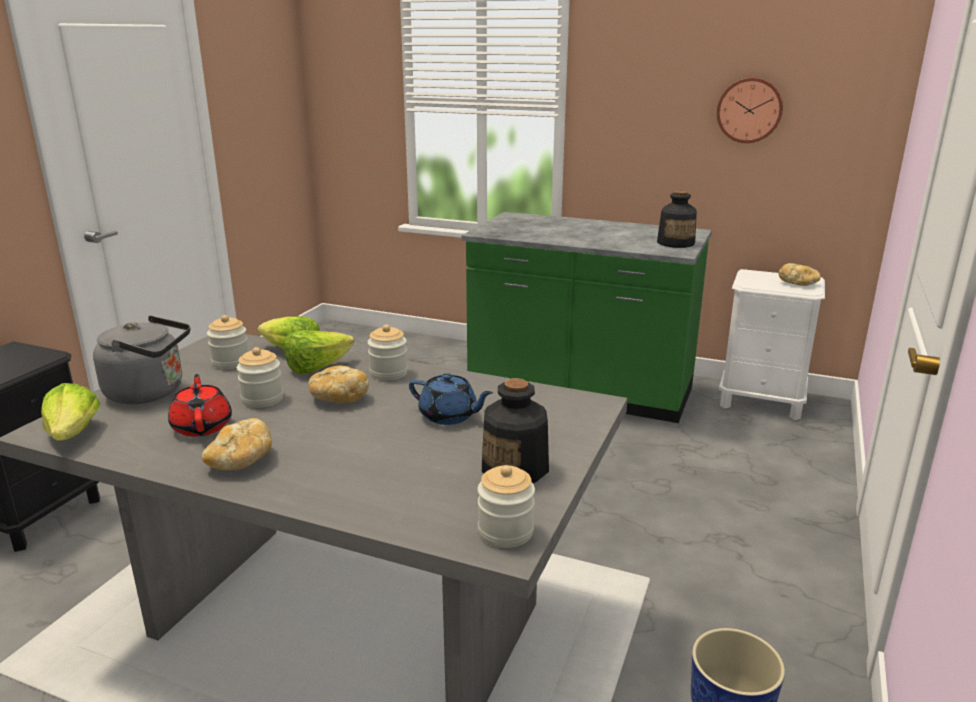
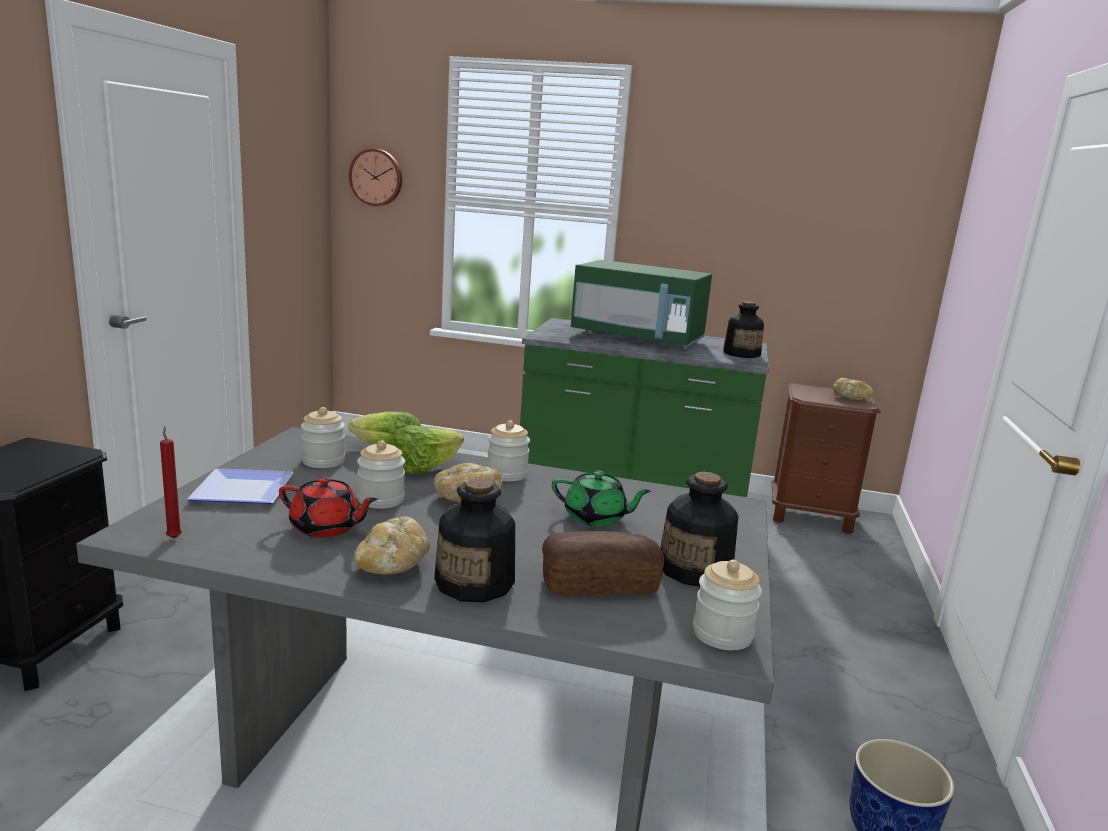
camera: 10 degrees left, 5 degrees down
(74, 434) = (174, 537): lettuce -> red candle
(150, 392) = (245, 492): grey kettle -> plate
(202, 426) = (326, 528): red teapot -> red teapot turned 135 degrees clockwise
(305, 479) = (475, 583): none -> bottle
(416, 481) = (599, 584): none -> bread
(449, 416) = (596, 517): blue teapot -> green teapot
(577, 230) = (637, 338): none -> green microwave
(749, 110) = (803, 228): wall clock -> wall clock (377, 177)
(761, 401) = (810, 516): white nightstand -> brown nightstand

